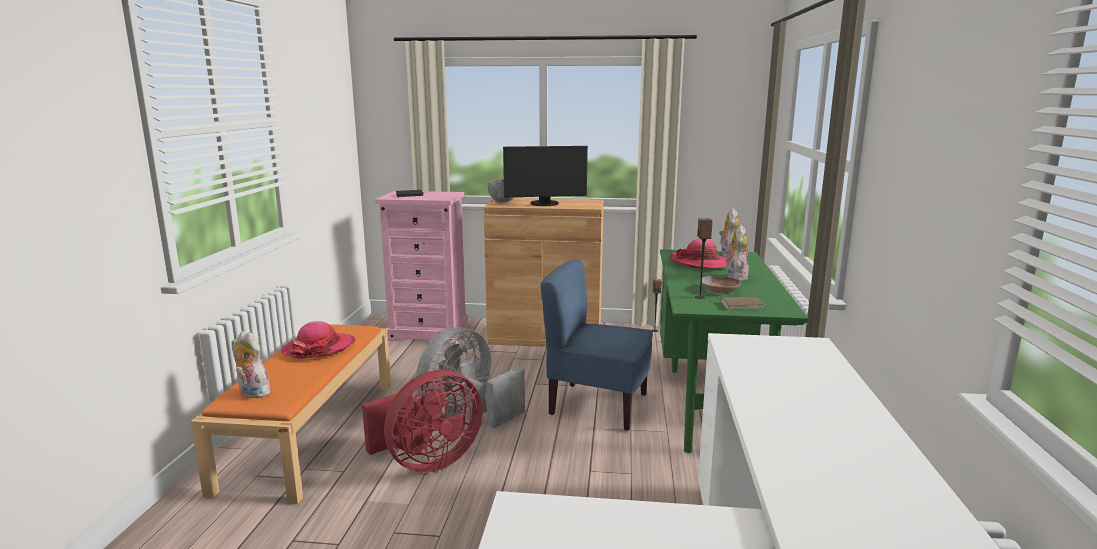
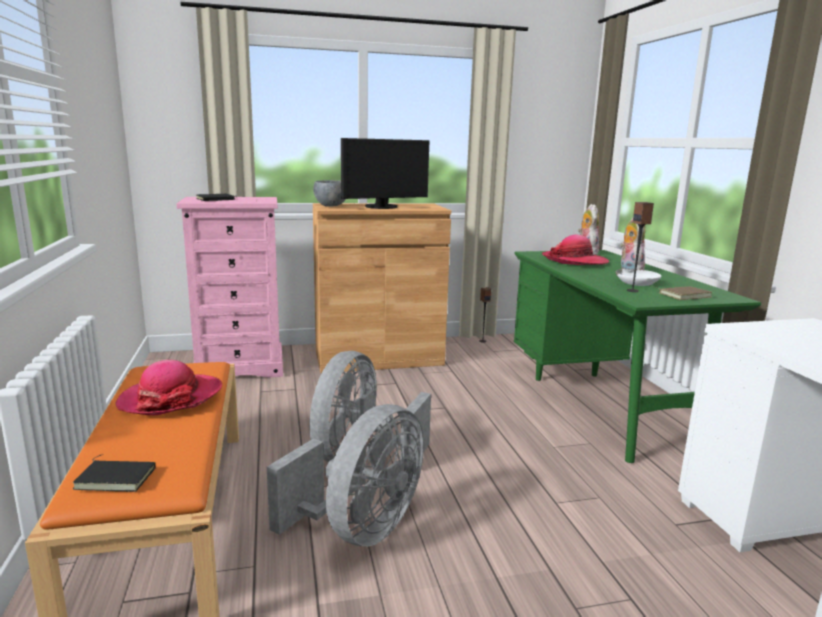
camera: 20 degrees left, 0 degrees up
(252, 393) = (117, 478): plush toy -> black book
(427, 462) = (360, 530): red fan -> grey fan
(598, 405) = (497, 425): blue chair -> none
(720, 290) = (638, 283): brown bowl -> white bowl

